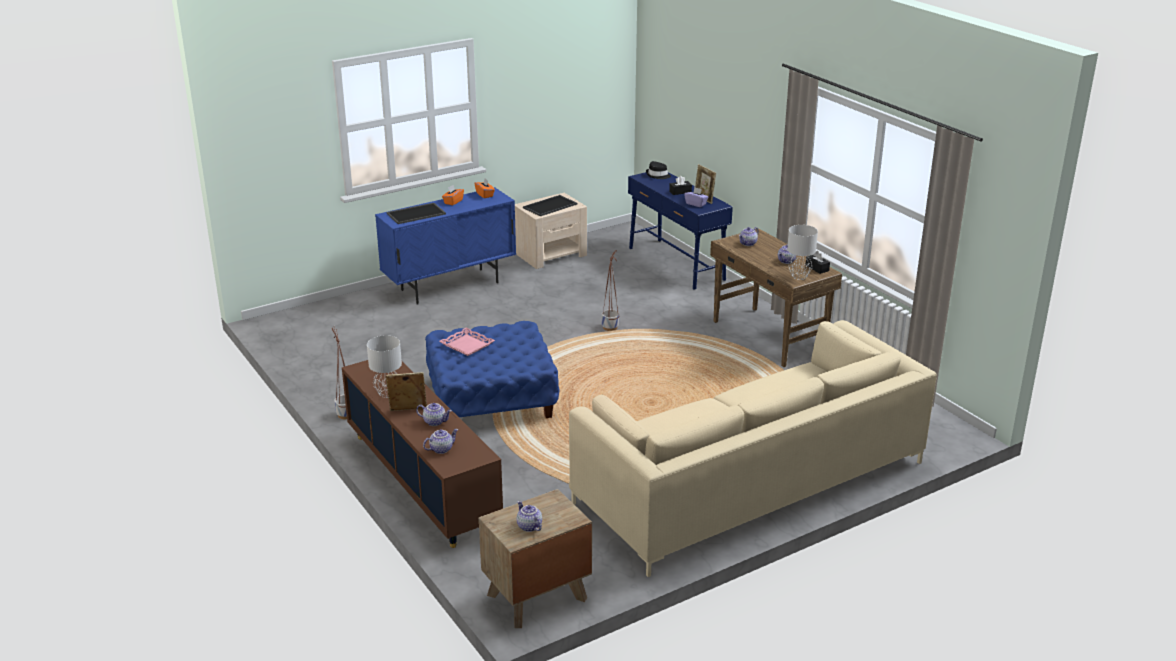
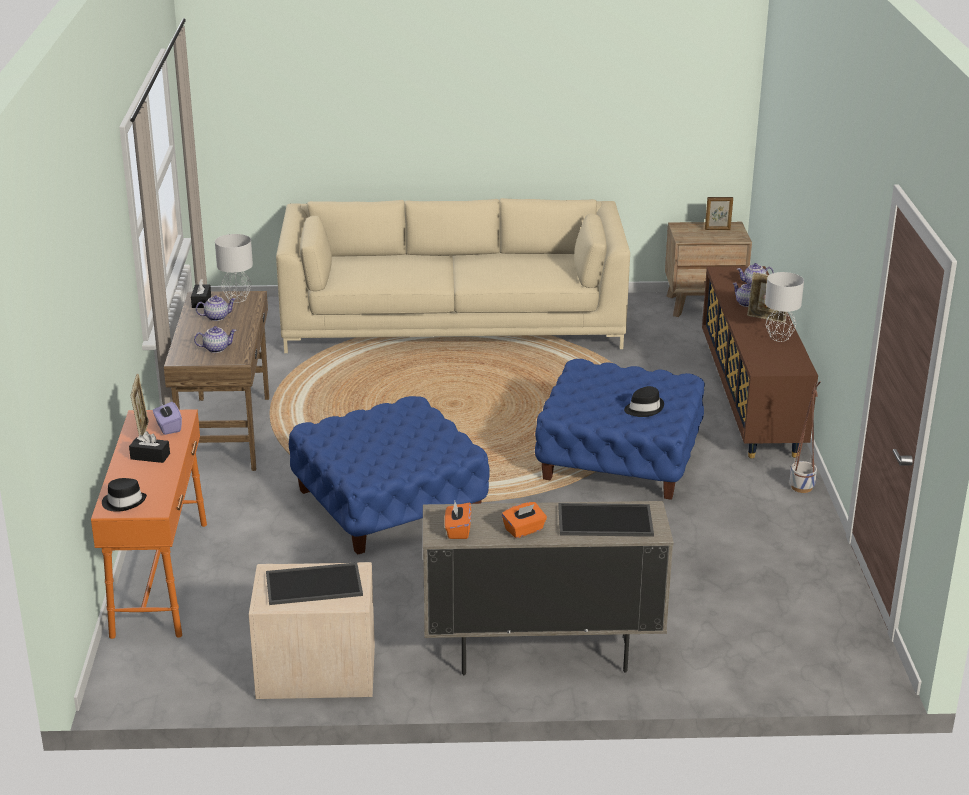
camera: 150 degrees left, 0 degrees up
(450, 286) = (541, 653): blue cabinet -> beige cabinet
(467, 345) = (644, 408): pink tray -> black hat
(528, 526) = (717, 229): teapot -> picture frame
(610, 327) = (388, 503): planter -> blue ottoman
(675, 264) = (162, 578): blue console table -> orange console table

